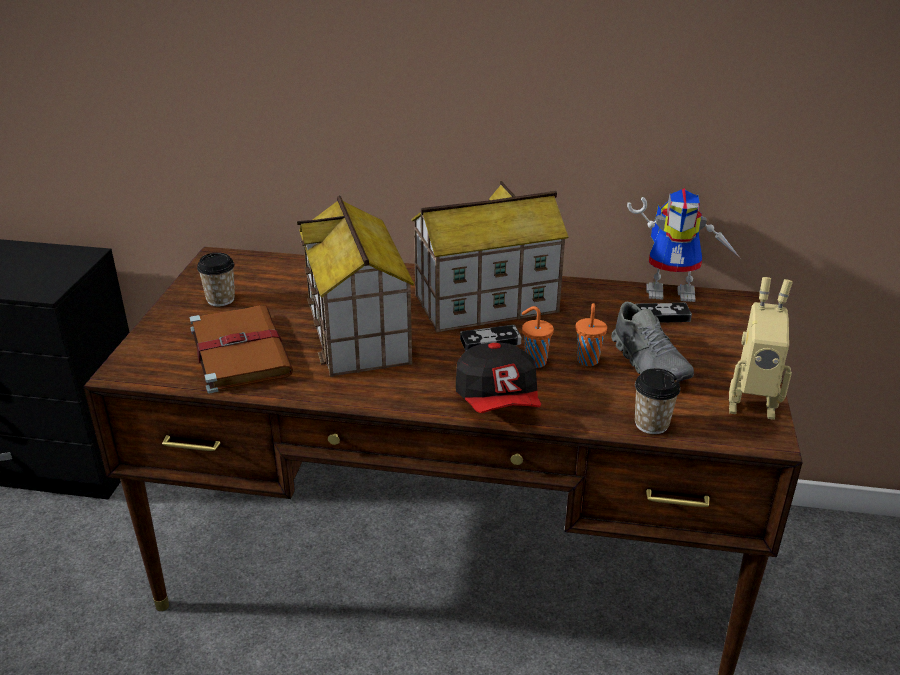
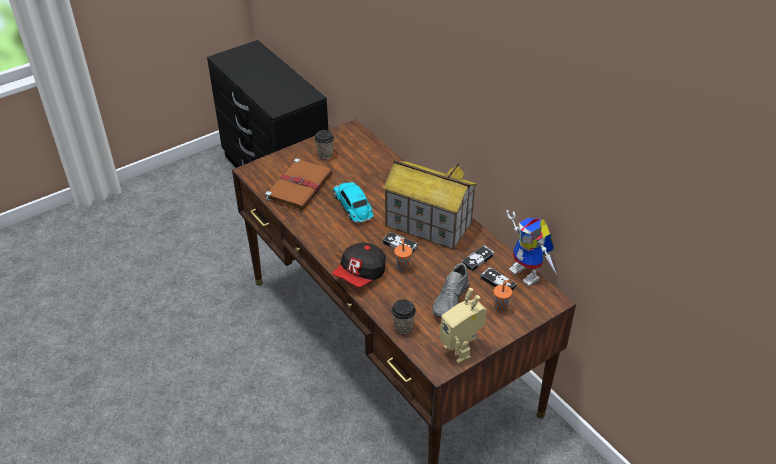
camera: 45 degrees right, 10 degrees up
(359, 334) = (353, 207): toy house -> toy car
(588, 359) = (426, 281): orange cup -> orange cup (501, 307)
(601, 307) = (477, 259): none -> game controller

